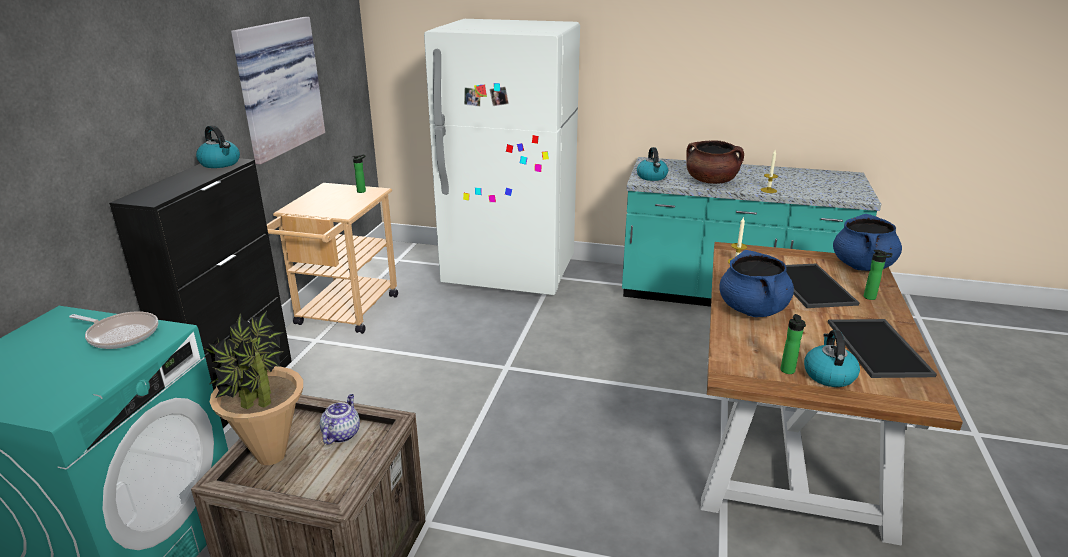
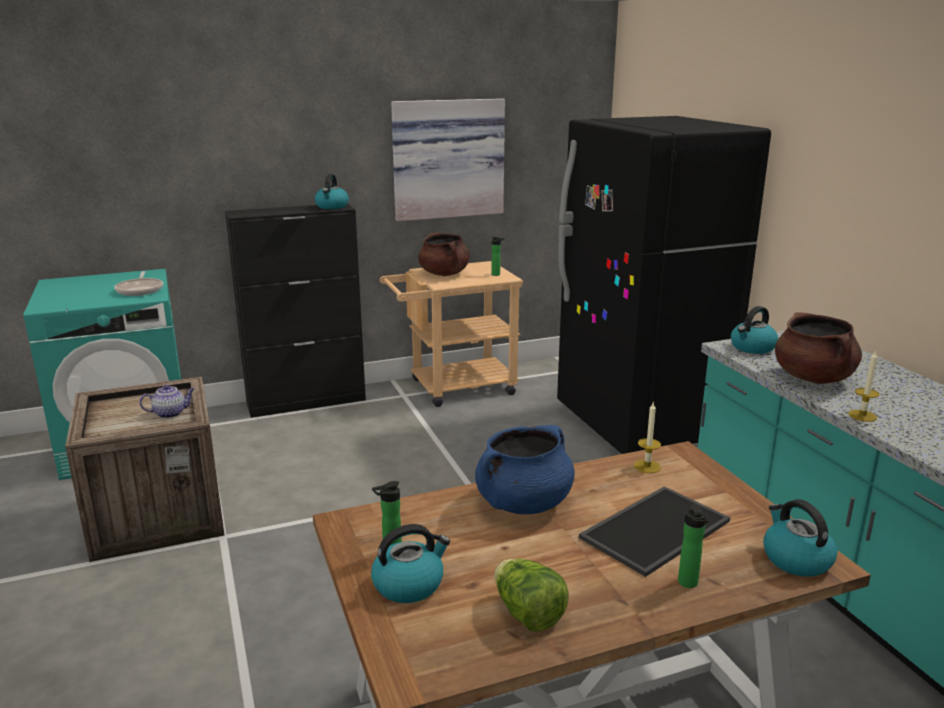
camera: 55 degrees right, 5 degrees down
(271, 456) = (129, 403): potted plant -> none
(319, 205) = (444, 274): none -> brown cooking pot
(510, 274) = (639, 424): white fridge -> black fridge
(862, 266) = (795, 559): blue cooking pot -> kettle
(880, 348) = (527, 614): tray -> lettuce

